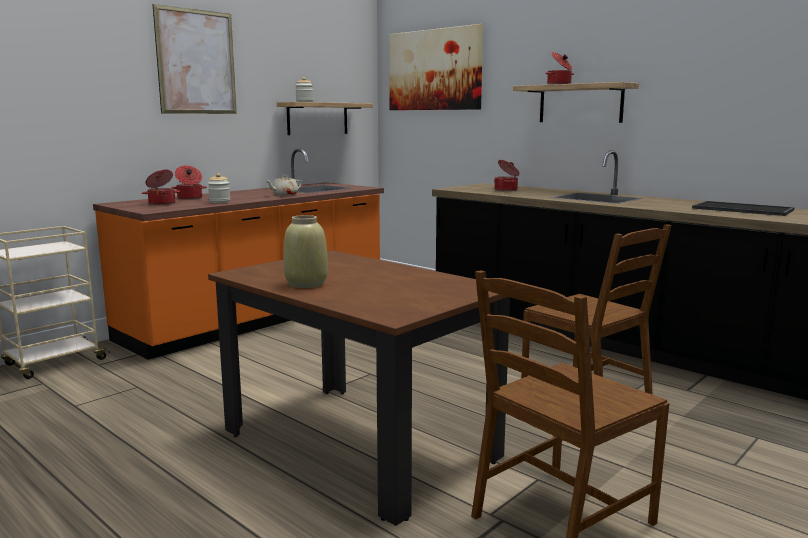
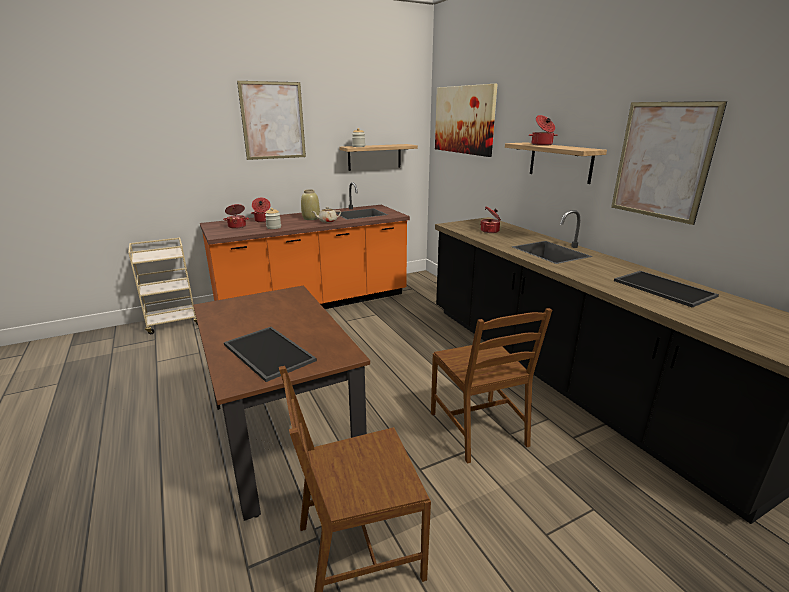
camera: 20 degrees right, 10 degrees up
(306, 284) = (232, 328): beige vase -> beige vase (311, 218)
(388, 294) = (267, 353): none -> tray
(705, 87) = (662, 161): none -> picture

